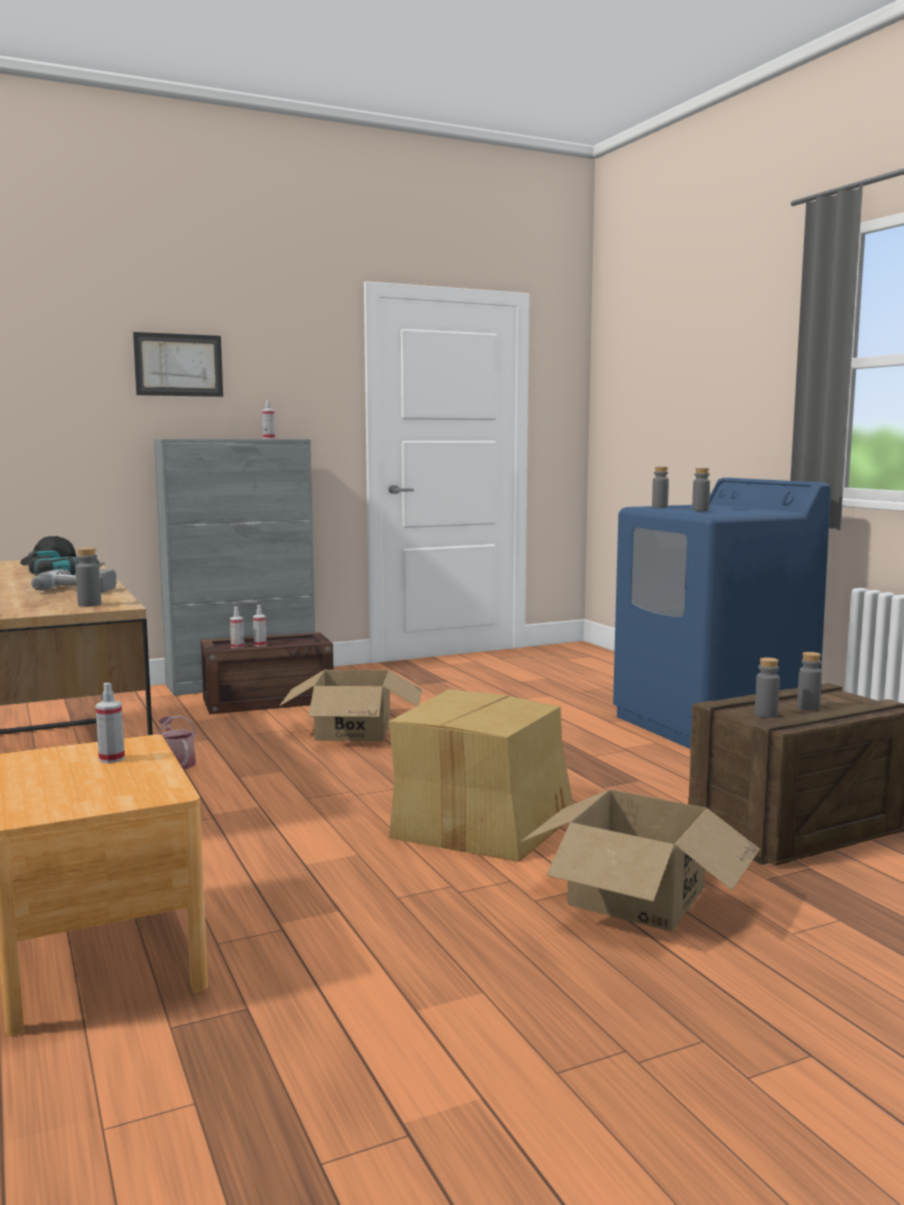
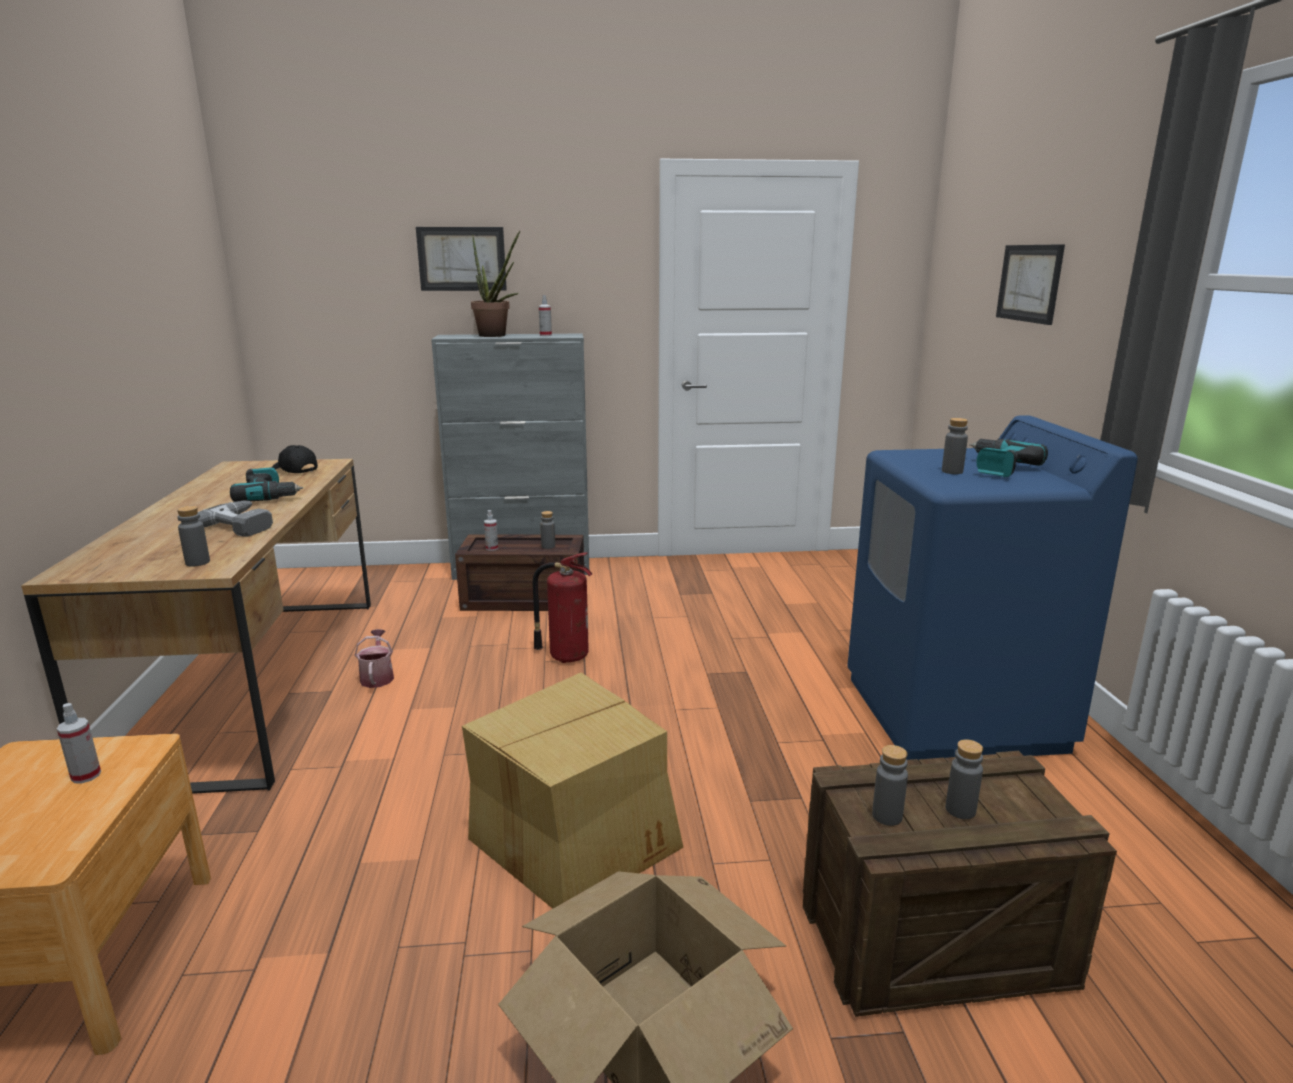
camera: 20 degrees right, 10 degrees up
(220, 438) = (496, 336): none -> potted plant
(260, 645) = (514, 547): spray bottle -> none
(354, 730) = (566, 656): cardboard box -> fire extinguisher
(659, 507) = (915, 455): grey bottle -> grey bottle (548, 546)
(698, 384) = (1029, 283): none -> picture
(729, 507) = (997, 467): none -> power drill

